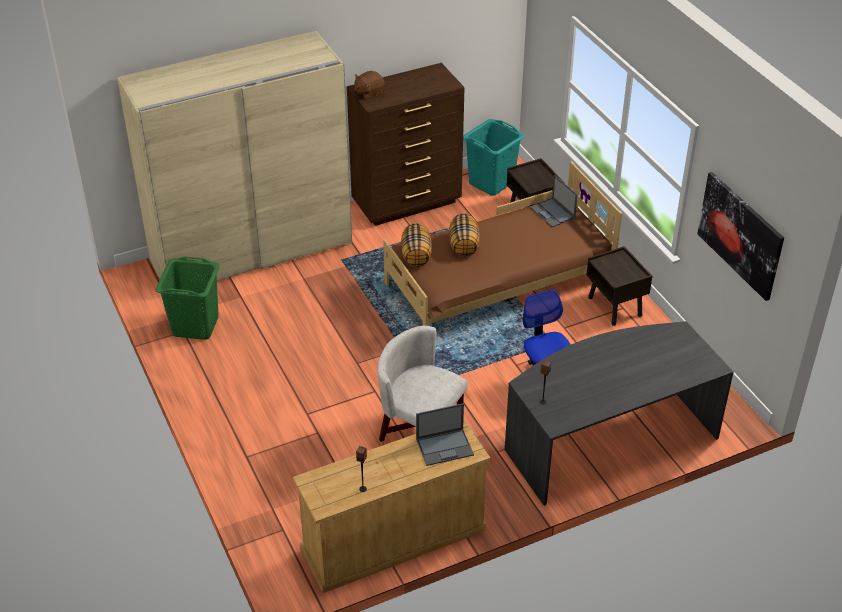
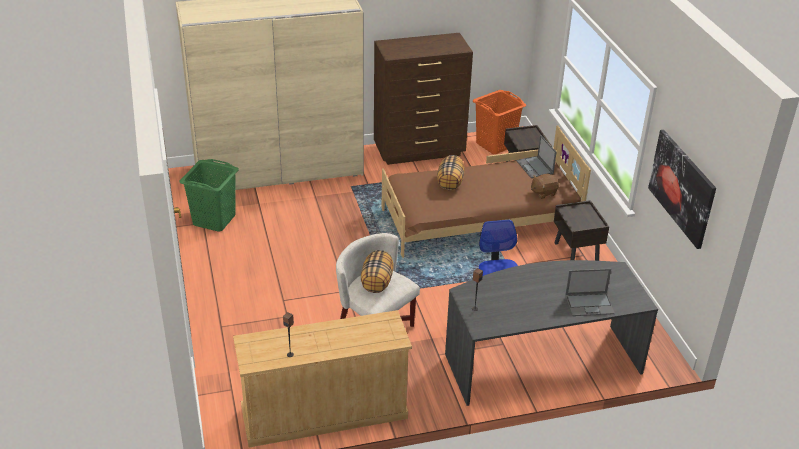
camera: 10 degrees right, 5 degrees down
(369, 93) = (391, 47): brown plush toy -> brown plush toy (543, 193)
(416, 256) = (407, 185): pillow -> pillow (377, 282)
(445, 447) = (374, 331): laptop -> laptop (590, 304)
(491, 183) = (495, 144): turquoise laundry basket -> orange laundry basket

